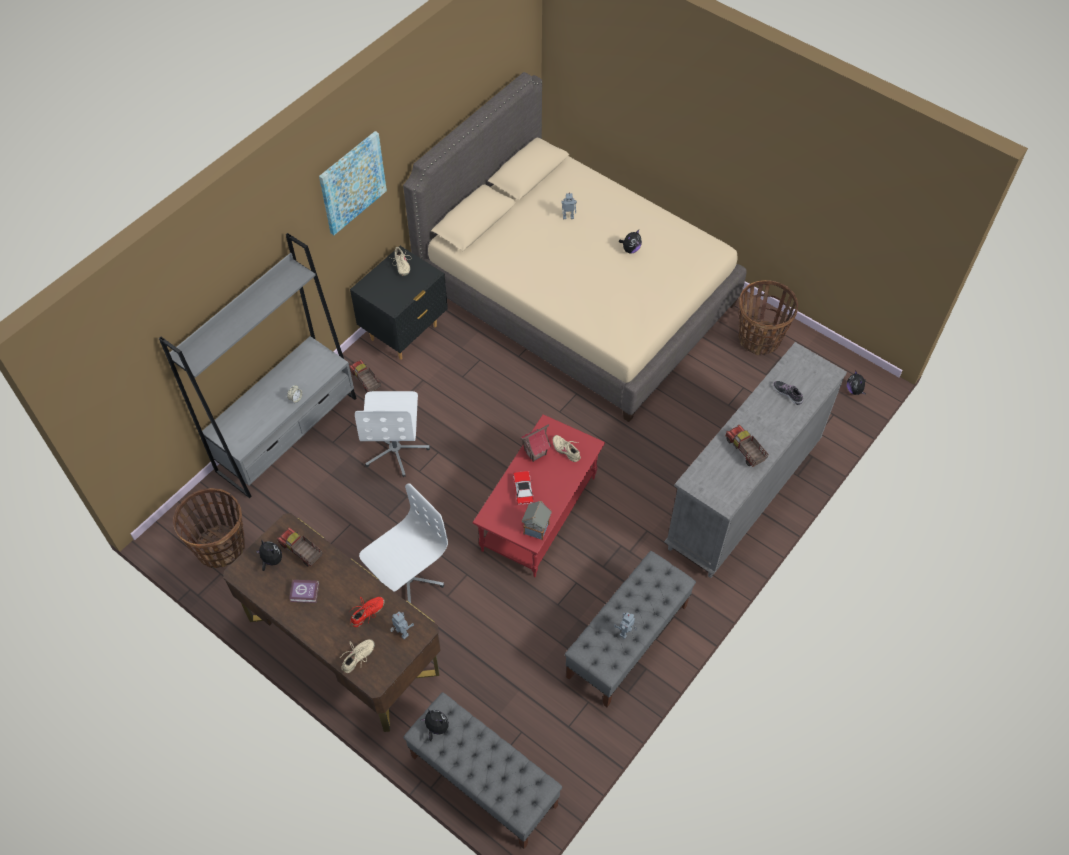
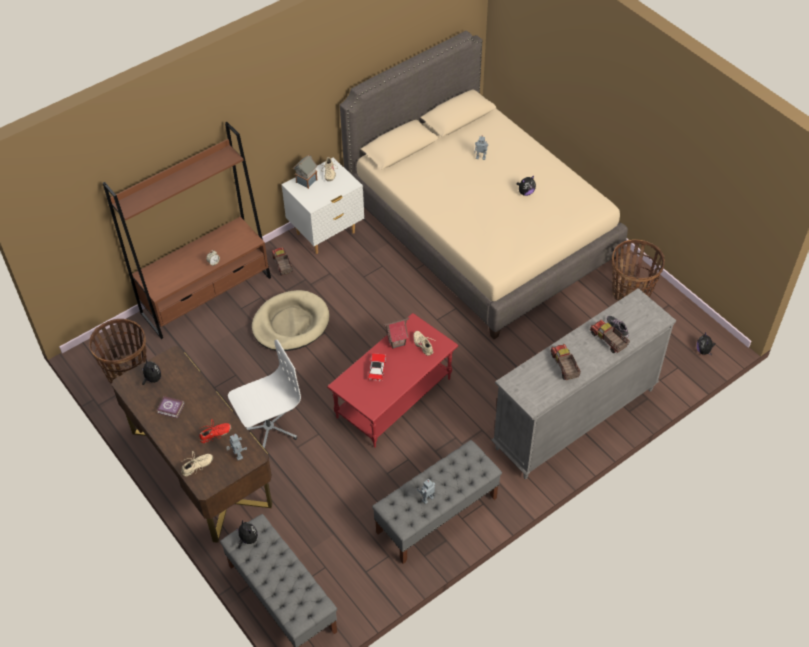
camera: 15 degrees right, 5 degrees down
(287, 434) = (207, 295): grey bookcase -> brown bookcase
(301, 551) = (178, 377): toy truck -> toy truck (608, 341)
(352, 182) = (291, 92): picture -> none
(396, 449) = (290, 323): white office chair -> beige dog bed
(404, 333) = (326, 233): black nightstand -> white nightstand
(536, 529) = (378, 402): toy house -> toy house (306, 181)

